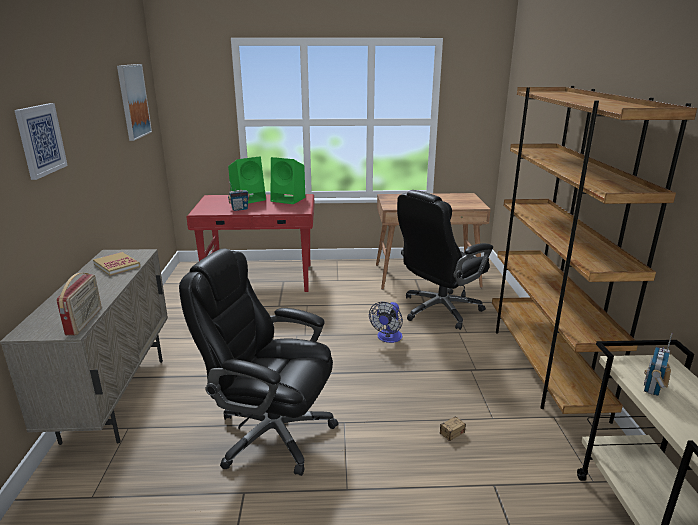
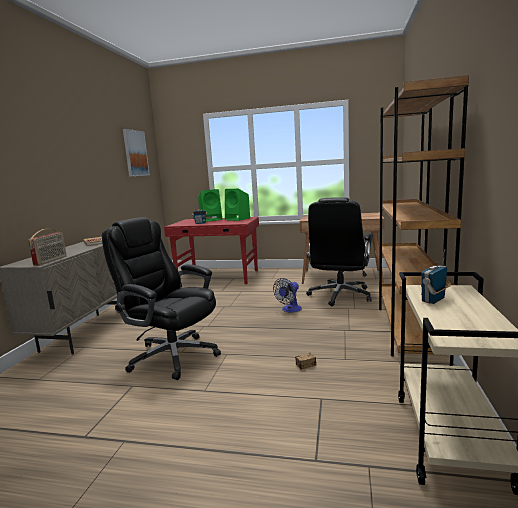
camera: 15 degrees right, 10 degrees down
(40, 140) = (50, 157): picture -> none
(439, 310) = (340, 295): black office chair -> black office chair turned 45 degrees counterclockwise

